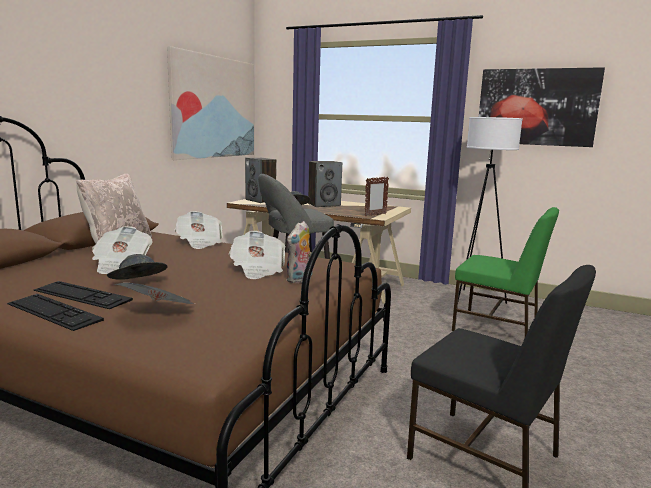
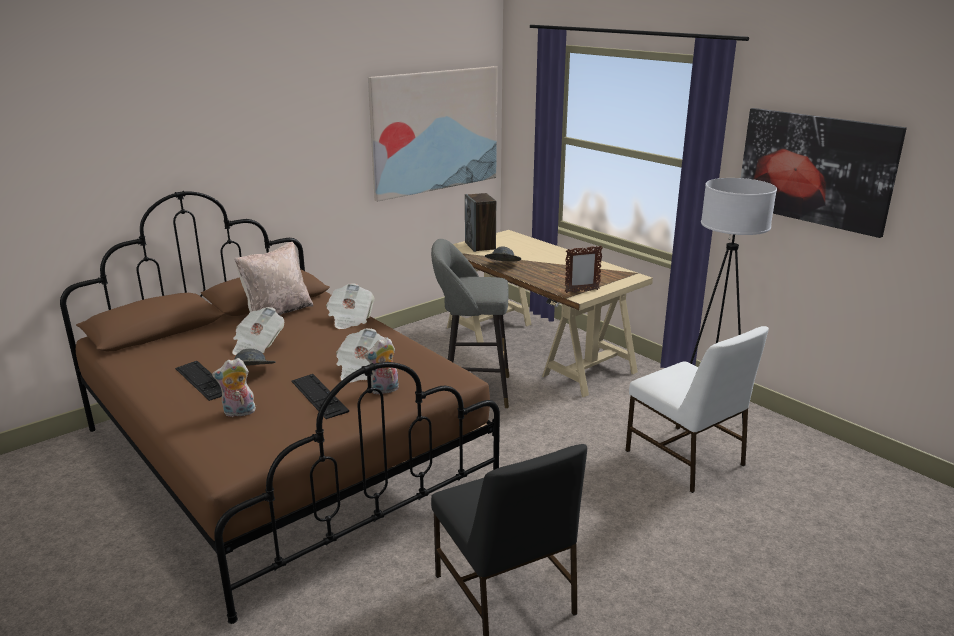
camera: 25 degrees right, 10 degrees up
(53, 312) = (172, 396): keyboard -> keyboard (319, 396)
(160, 314) = (238, 413): newspaper -> plush toy
(324, 205) = (545, 262): speaker -> none
(497, 329) = (685, 459): green chair -> white chair

